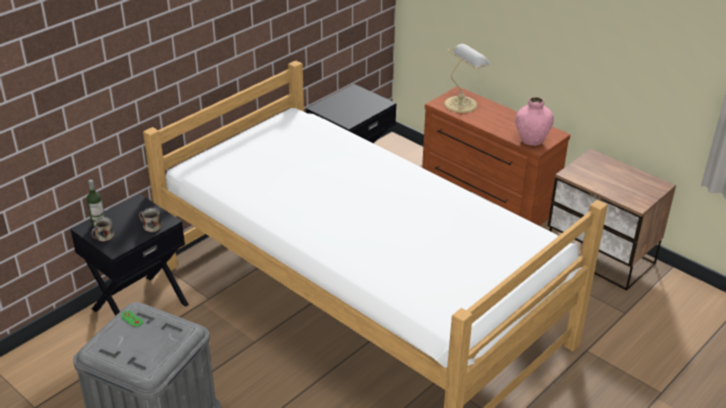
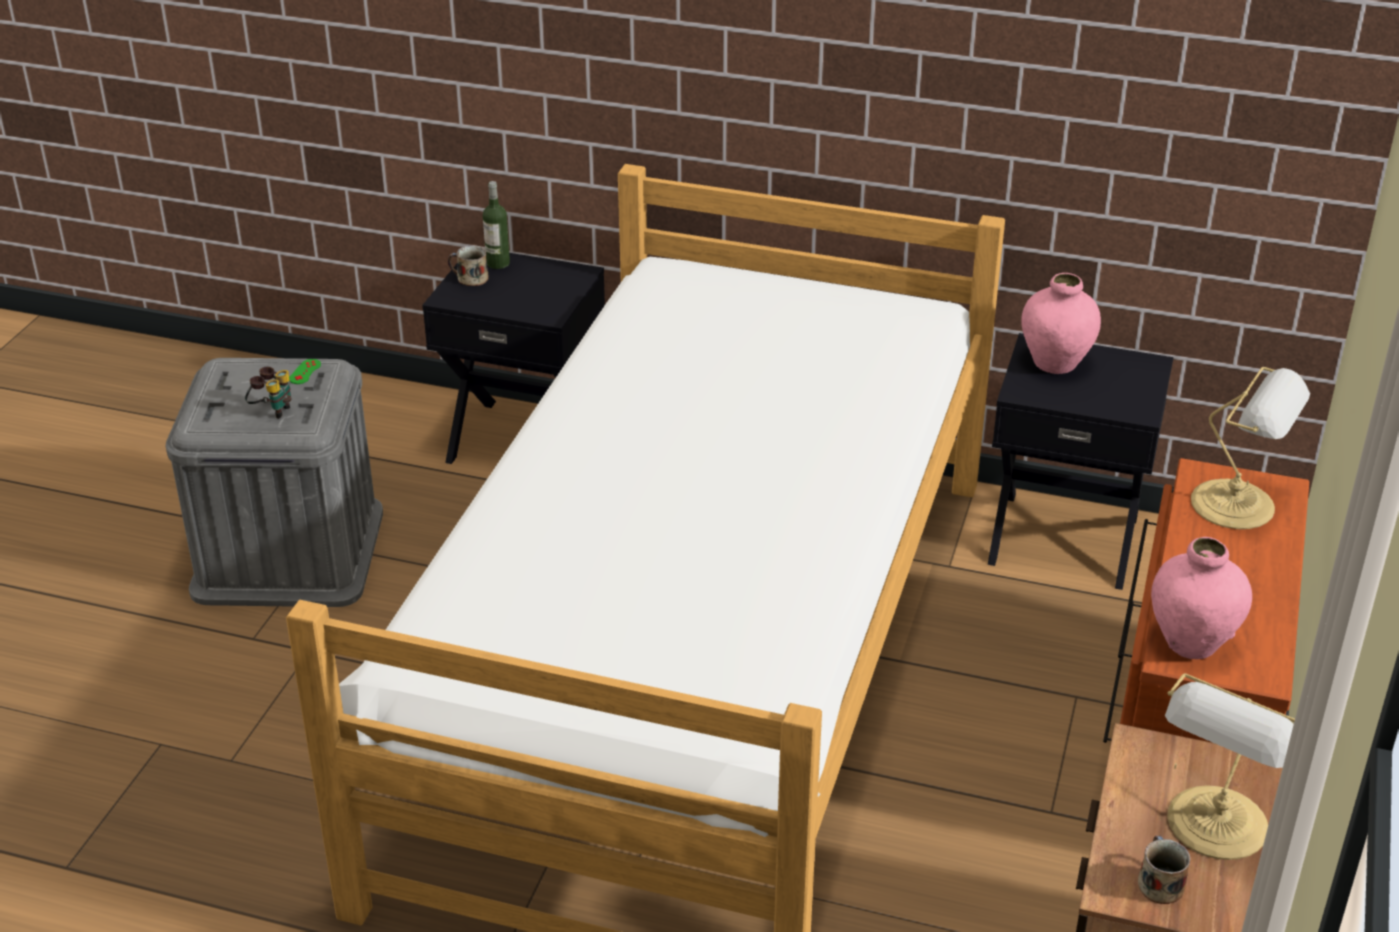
camera: 65 degrees right, 0 degrees up
(151, 226) = (525, 306): mug -> mug (1159, 883)
(159, 339) = (272, 410): none -> binoculars
(335, 108) = (1055, 363): none -> pink vase
(616, 174) = (1215, 826): none -> table lamp

